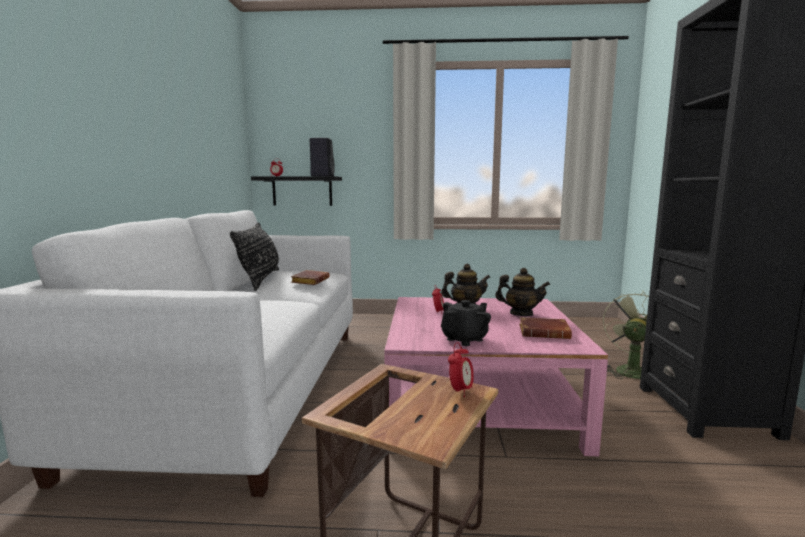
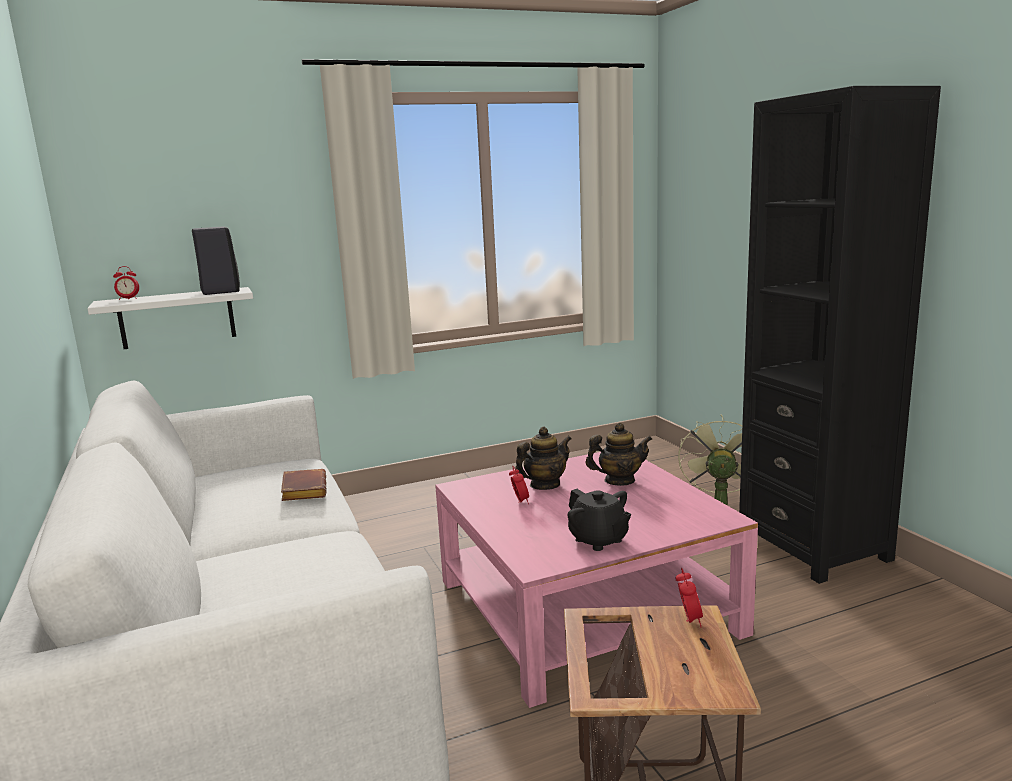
camera: 25 degrees left, 5 degrees up
(260, 279) = (209, 503): black pillow -> none
(302, 191) = (177, 318): black shelf -> white shelf
(465, 339) = (598, 540): black teapot -> black teapot turned 120 degrees clockwise
(545, 333) = (672, 506): brown book -> none

